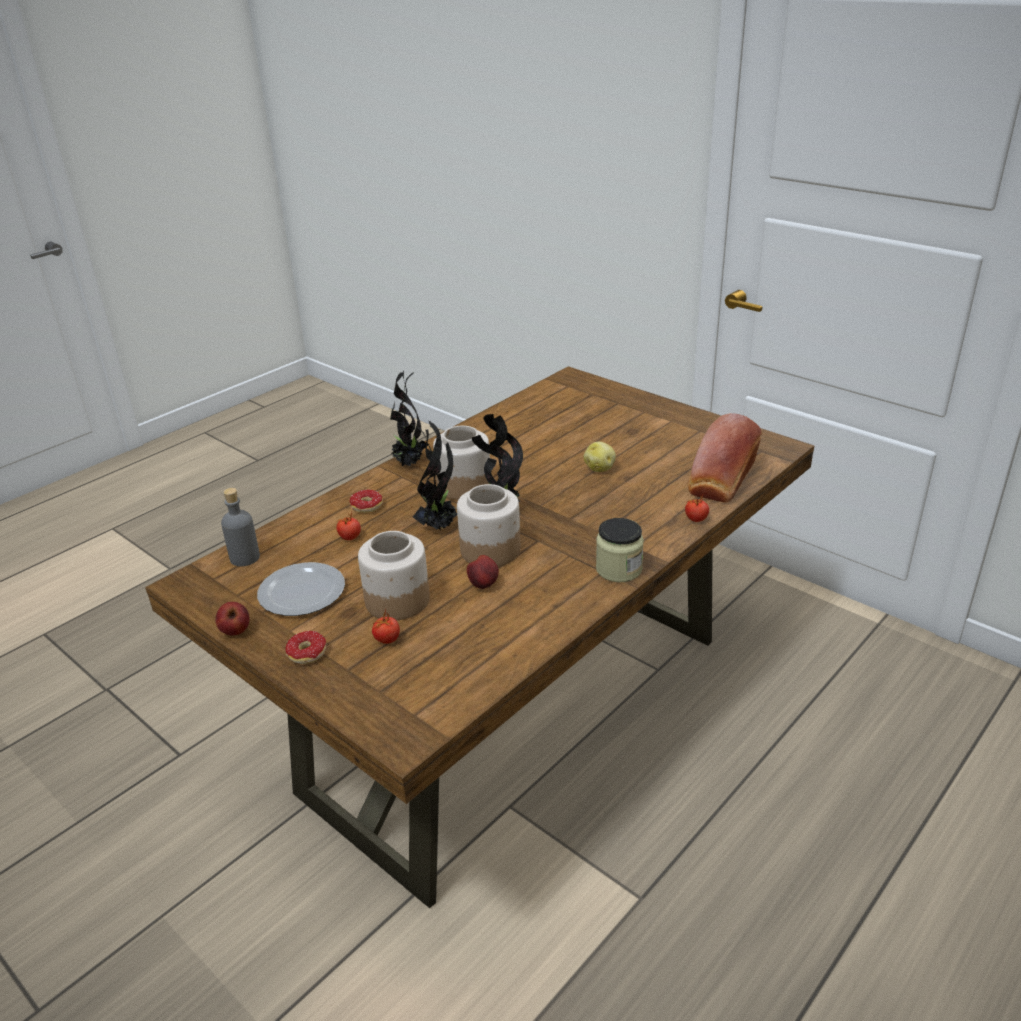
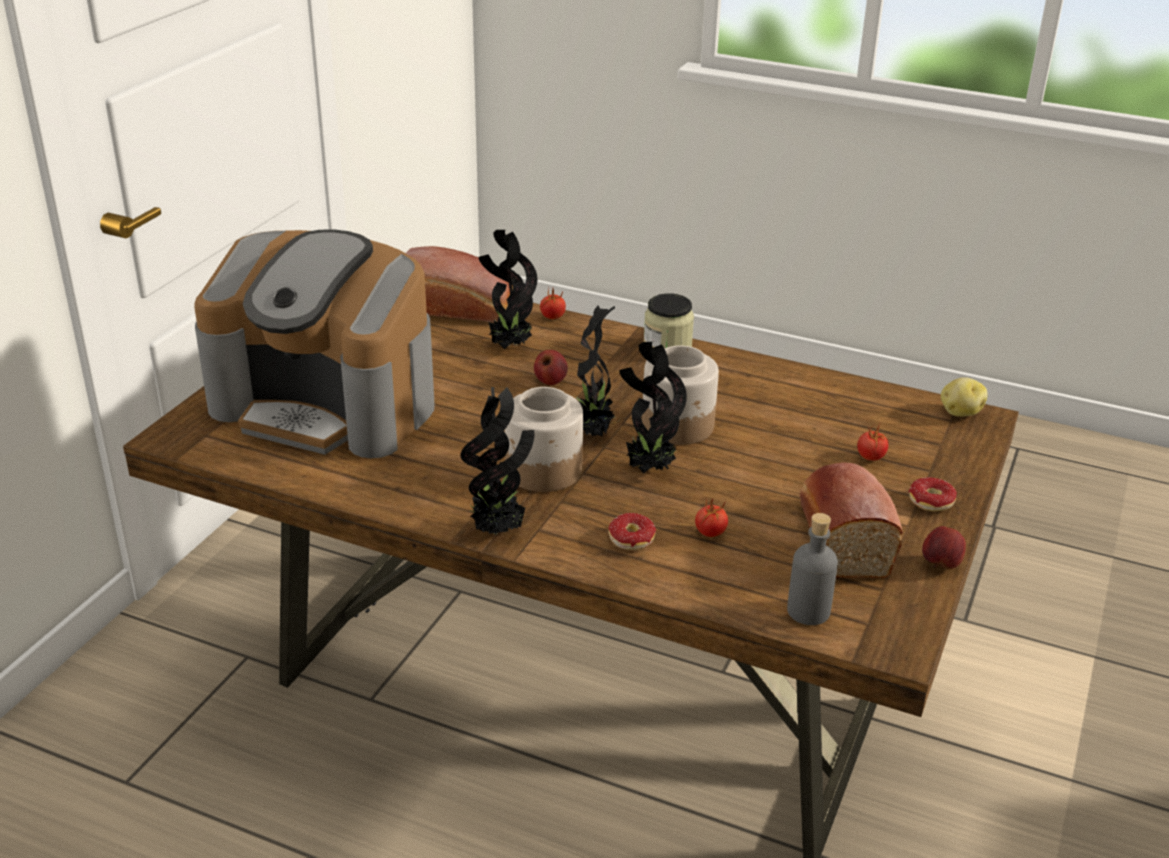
camera: 110 degrees left, 0 degrees up
(302, 593) = (842, 536): plate -> bread
(396, 601) = (807, 467): jar -> none
(484, 585) = (743, 418): apple -> apple (550, 382)
(587, 421) = (328, 404): none -> coffee machine
(600, 468) = (461, 381): potato -> potato (960, 412)
(648, 492) = (508, 346): none -> potted plant

